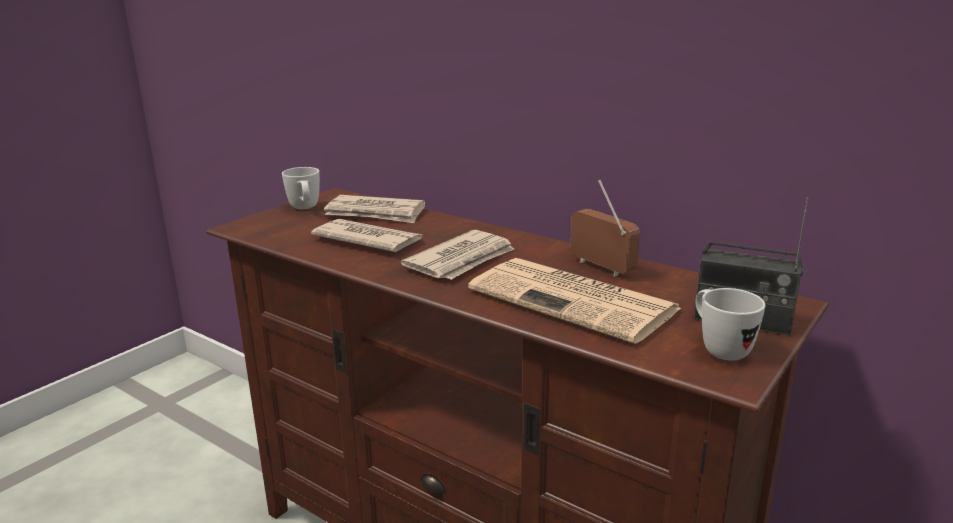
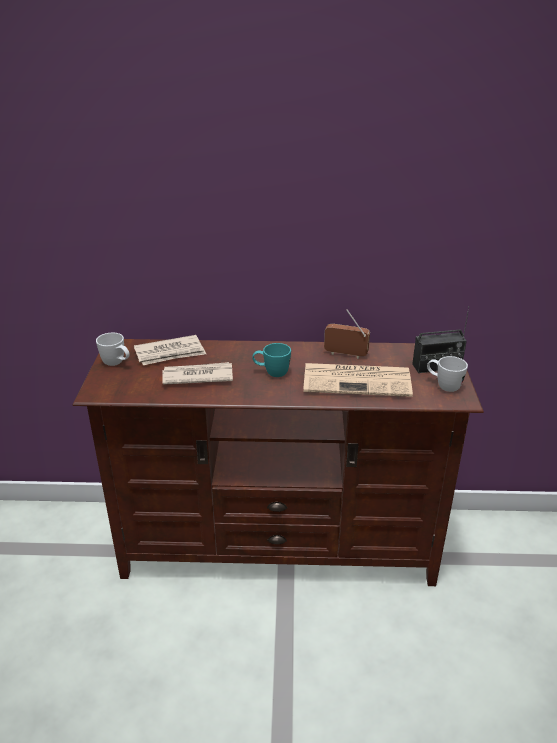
camera: 35 degrees left, 10 degrees up
(462, 260) = (271, 373): newspaper -> turquoise mug

